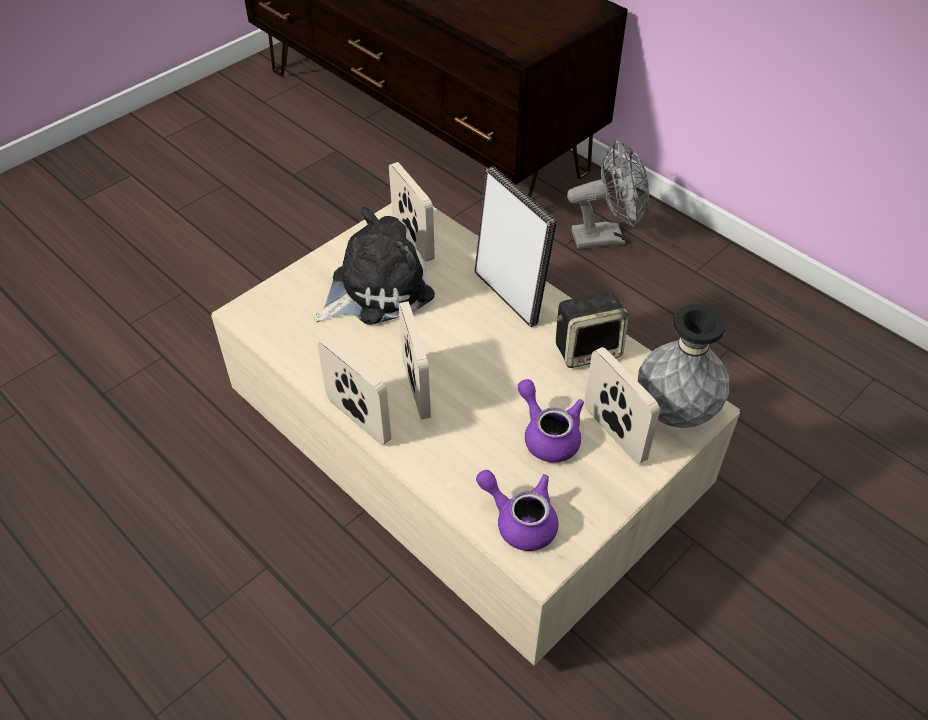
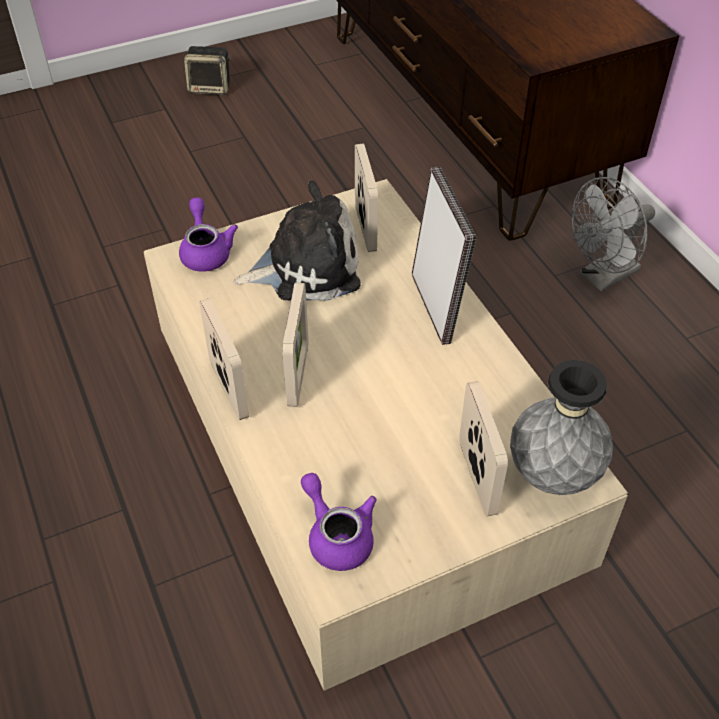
camera: 20 degrees right, 0 degrees up
(548, 435) = (407, 458): purple teapot -> purple teapot (206, 251)
(588, 349) = (491, 383): speaker -> speaker (211, 87)
(606, 237) = (603, 277): grey fan -> grey fan turned 135 degrees clockwise

